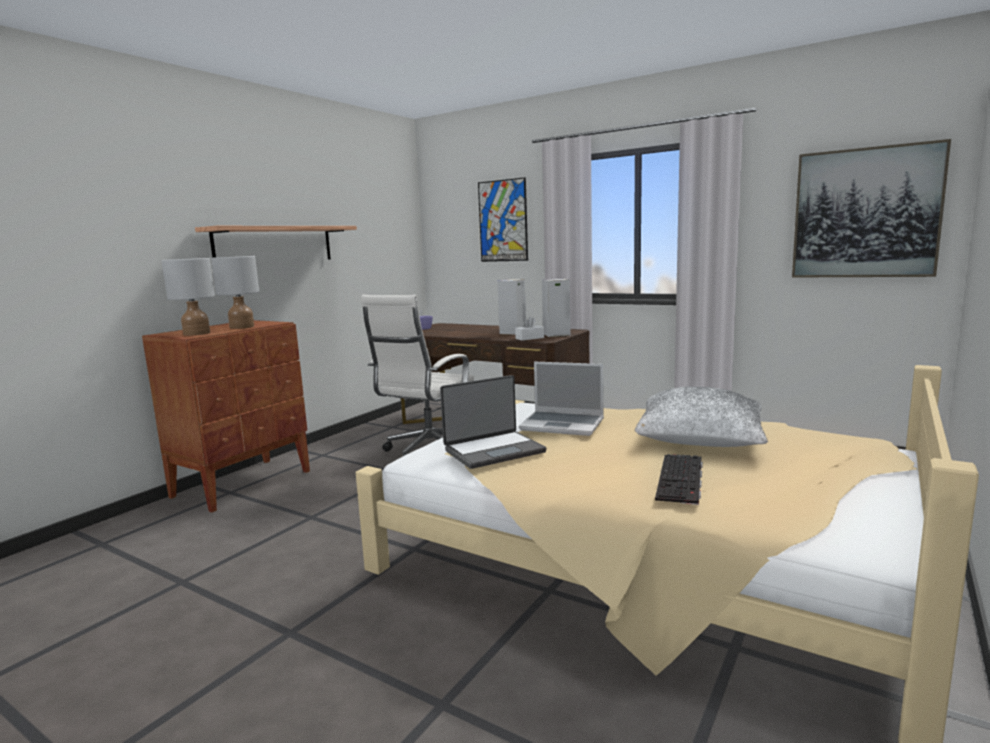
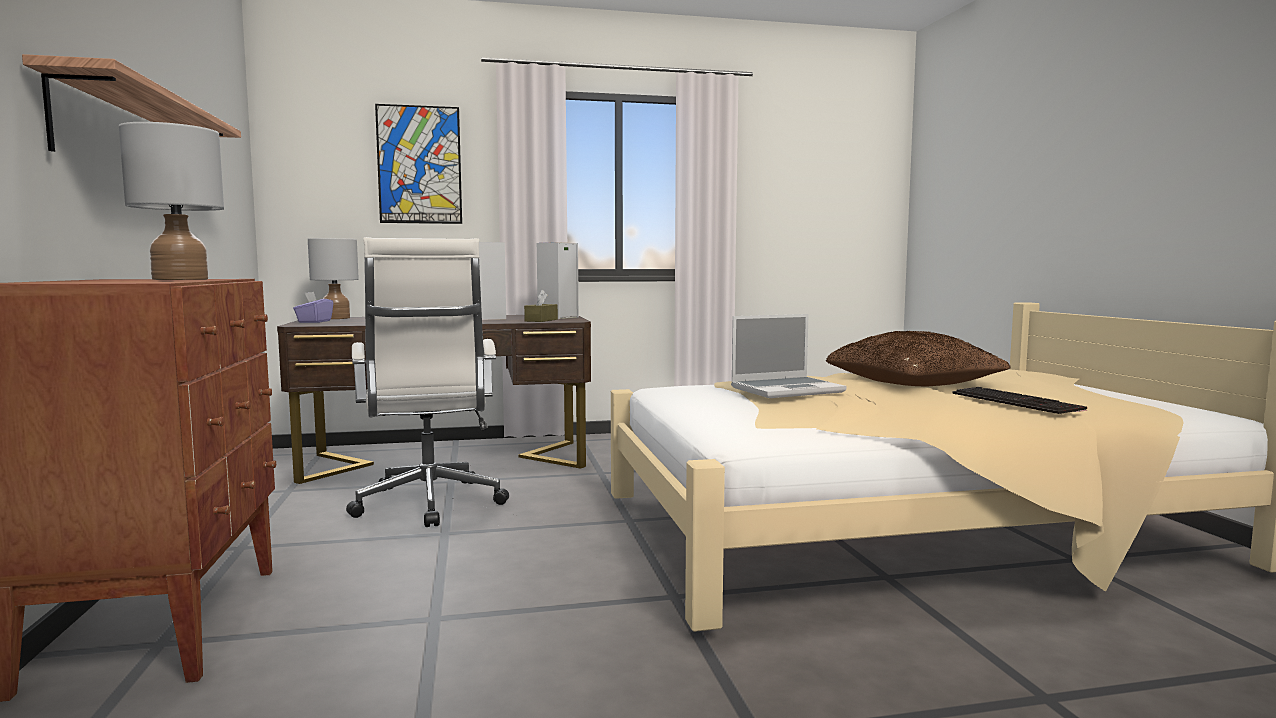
camera: 45 degrees left, 5 degrees down
(197, 333) = (130, 281): grey table lamp -> grey table lamp (336, 318)
(493, 450) = (810, 414): laptop -> none
(529, 338) = (541, 320): white tissue box -> brown tissue box
(699, 437) = (913, 382): white pillow -> brown pillow
(865, 213) = (837, 191): picture -> none

